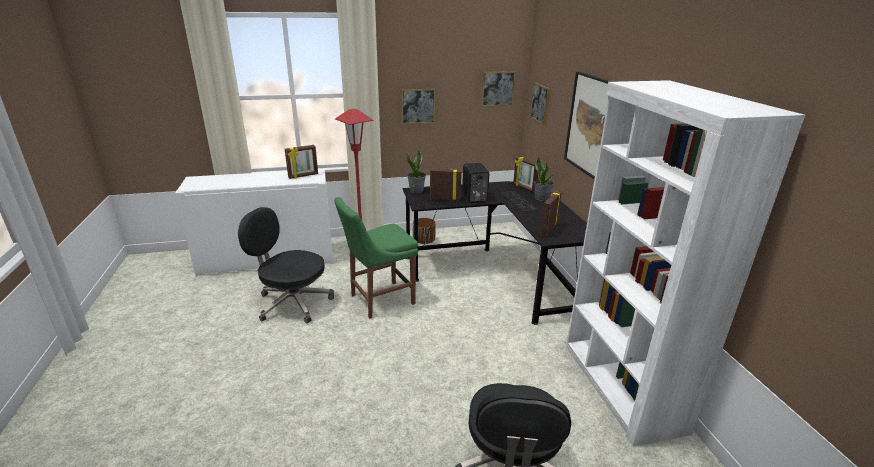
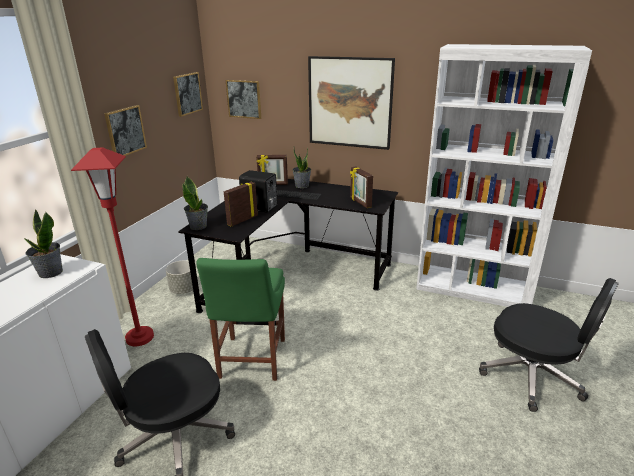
camera: 55 degrees left, 0 degrees up
(303, 176) = (50, 273): picture frame -> potted plant
(424, 241) = (184, 289): brown planter -> grey planter

